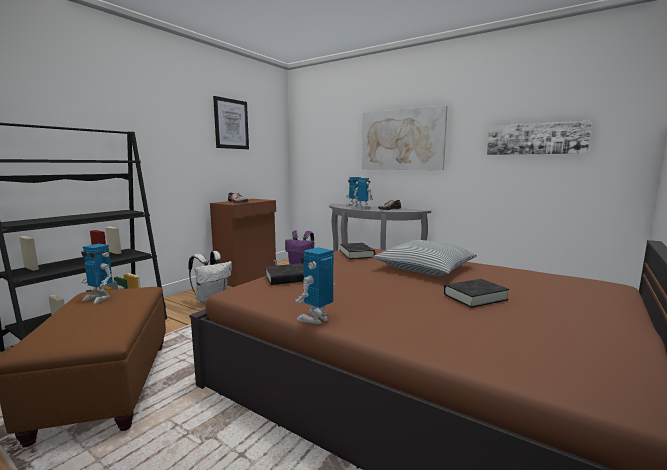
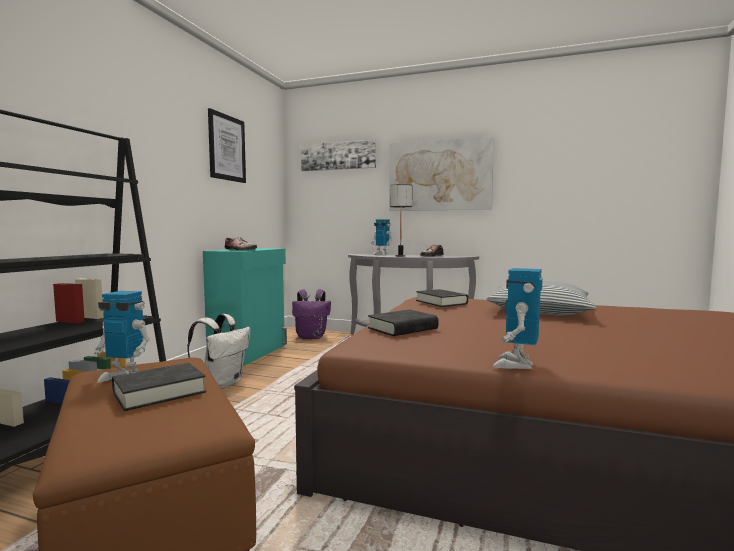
camera: 15 degrees left, 5 degrees down
(247, 277) = (250, 353): brown cabinet -> turquoise cabinet
(363, 208) = (400, 256): toy robot -> table lamp
(475, 297) = (642, 331): black book -> black book (159, 392)
(535, 139) = (594, 173): picture -> picture (338, 156)

